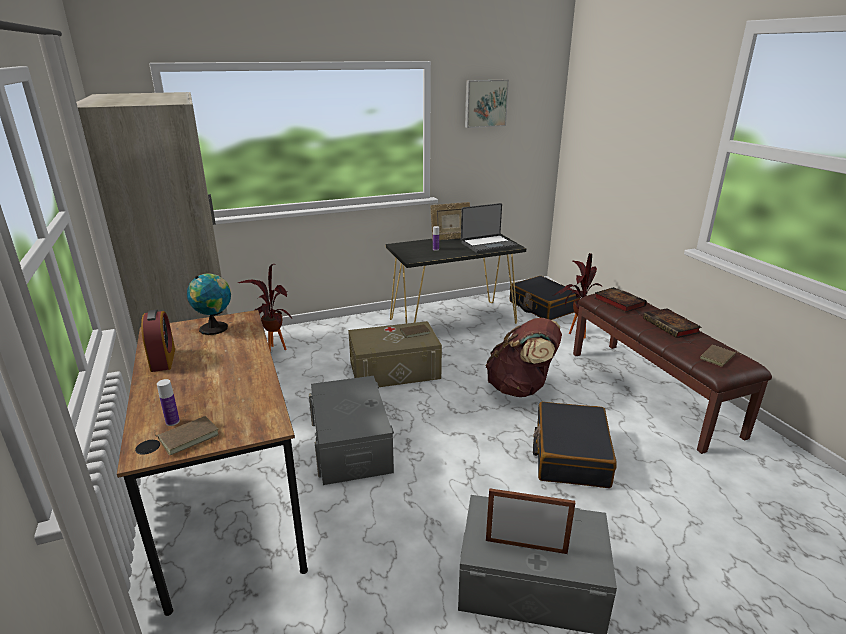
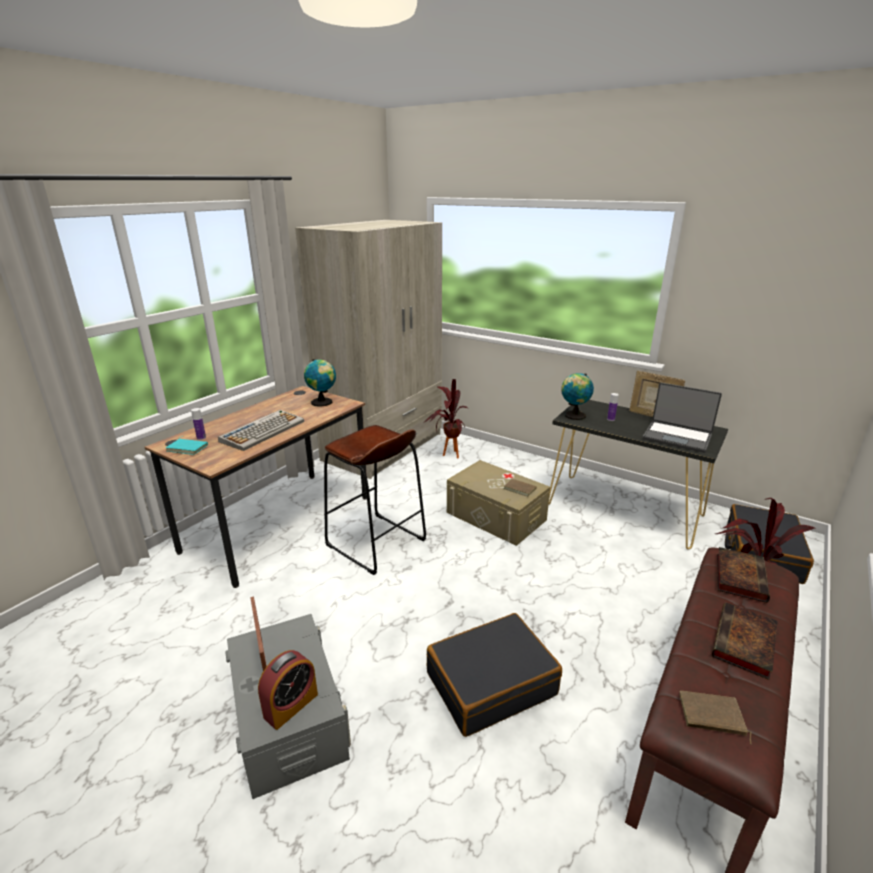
camera: 55 degrees right, 0 degrees up
(163, 360) = (268, 407): alarm clock -> alarm clock (291, 705)
(188, 436) = (188, 448): brown book -> turquoise book
(227, 377) = (263, 431): none -> keyboard
(351, 445) = (376, 543): grey storage box -> brown stool
(411, 256) = (573, 415): none -> globe
(485, 103) = (760, 261): picture -> none
(521, 388) = (565, 602): brown backpack -> none

